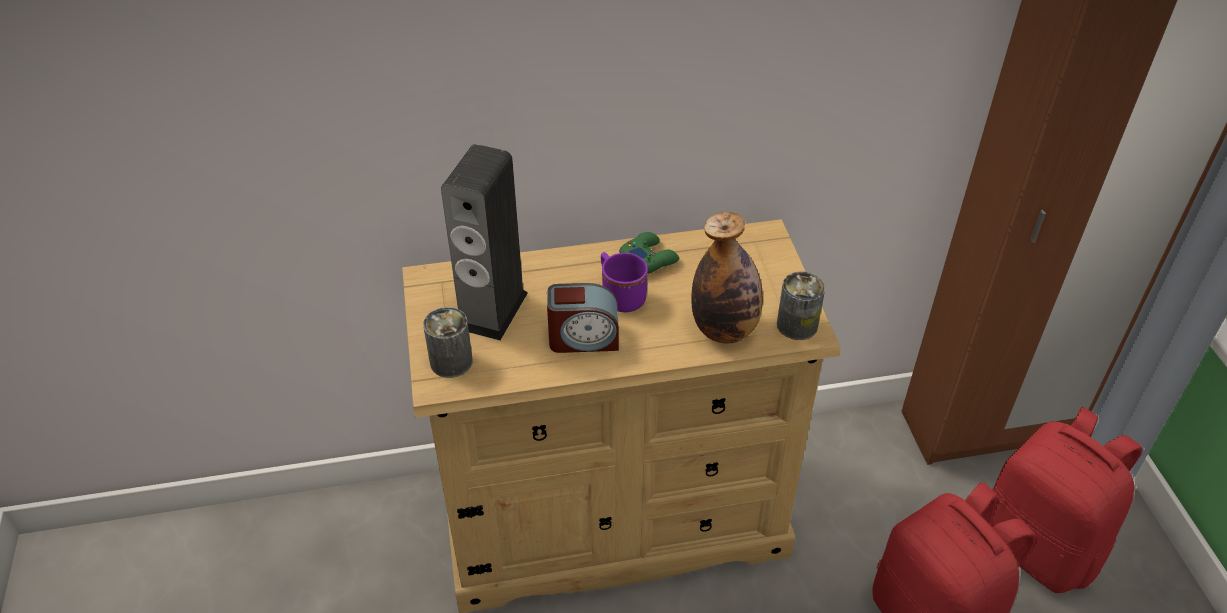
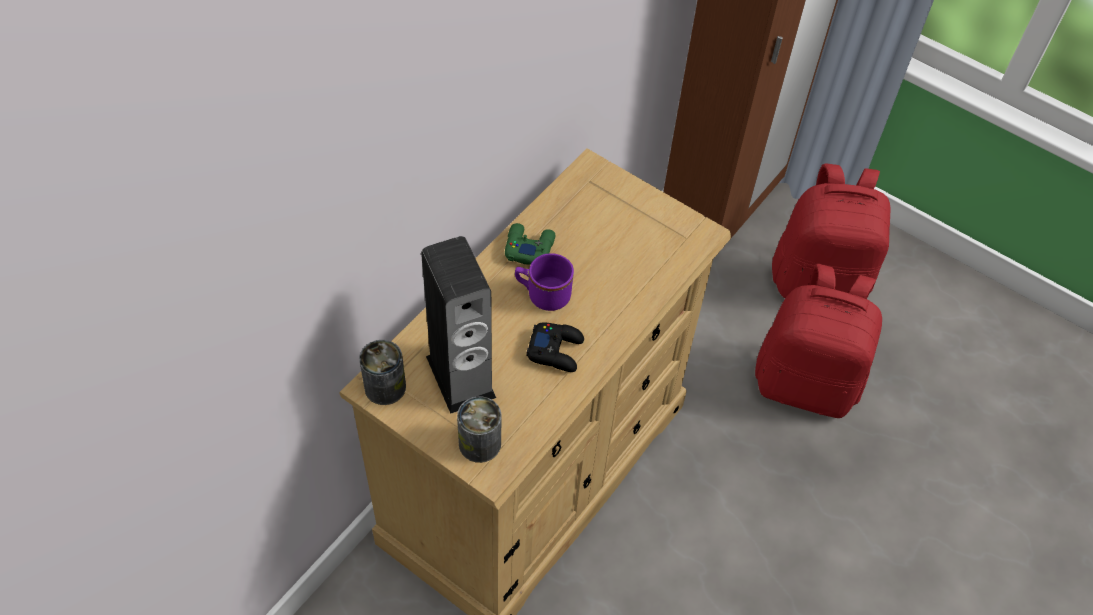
camera: 45 degrees left, 10 degrees up
(583, 338) = (556, 350): alarm clock -> black game controller
(724, 330) = (645, 271): bottle -> none
(797, 325) = (687, 233): can -> can (385, 387)

